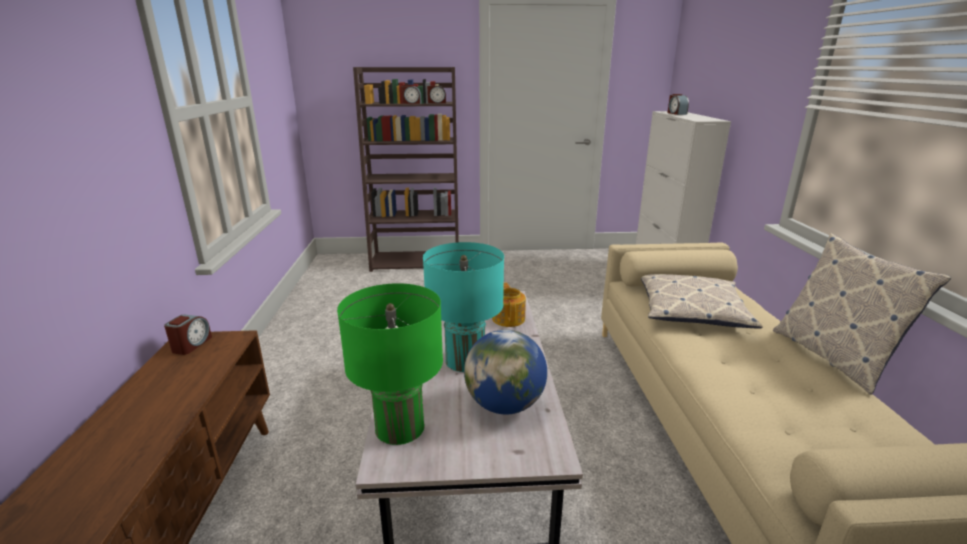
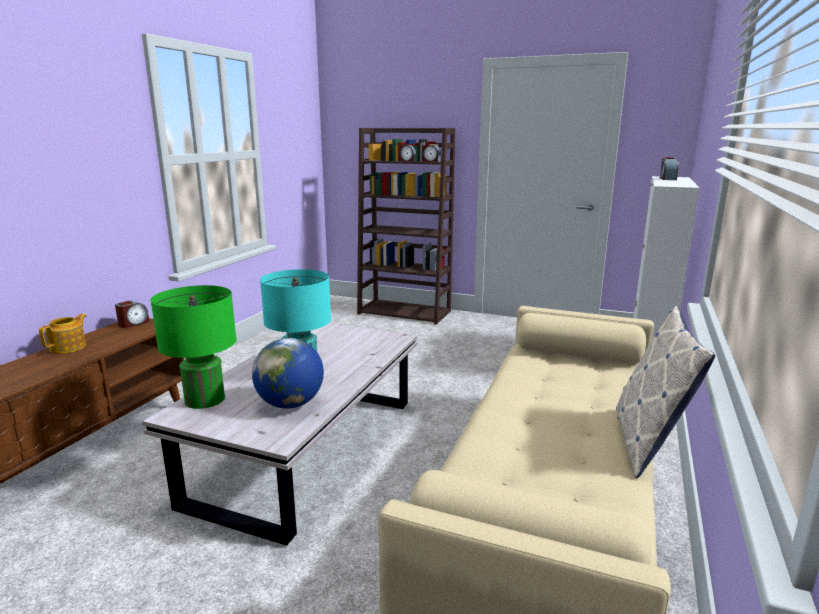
camera: 25 degrees right, 5 degrees down
(509, 318) = (374, 352): teapot -> teapot (69, 347)
(692, 310) = (556, 377): pillow -> none

